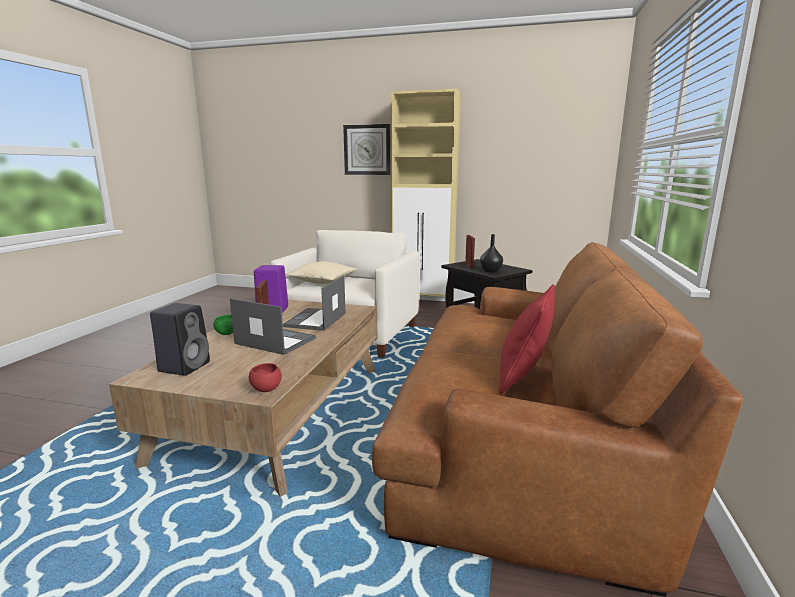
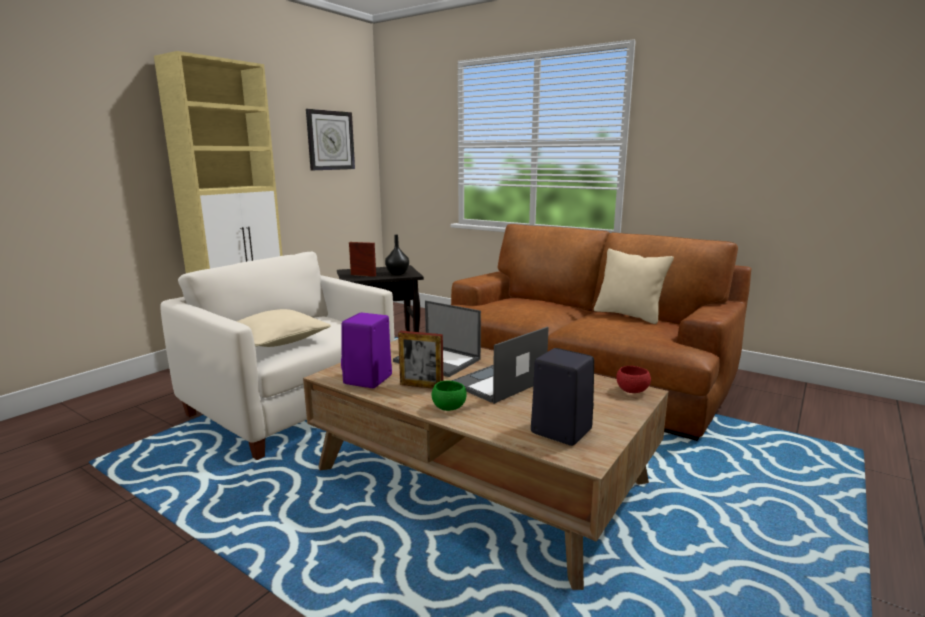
camera: 70 degrees left, 0 degrees up
(367, 150) = (108, 137): wall clock -> wall clock (330, 140)
(523, 377) = (628, 315): red pillow -> beige pillow

